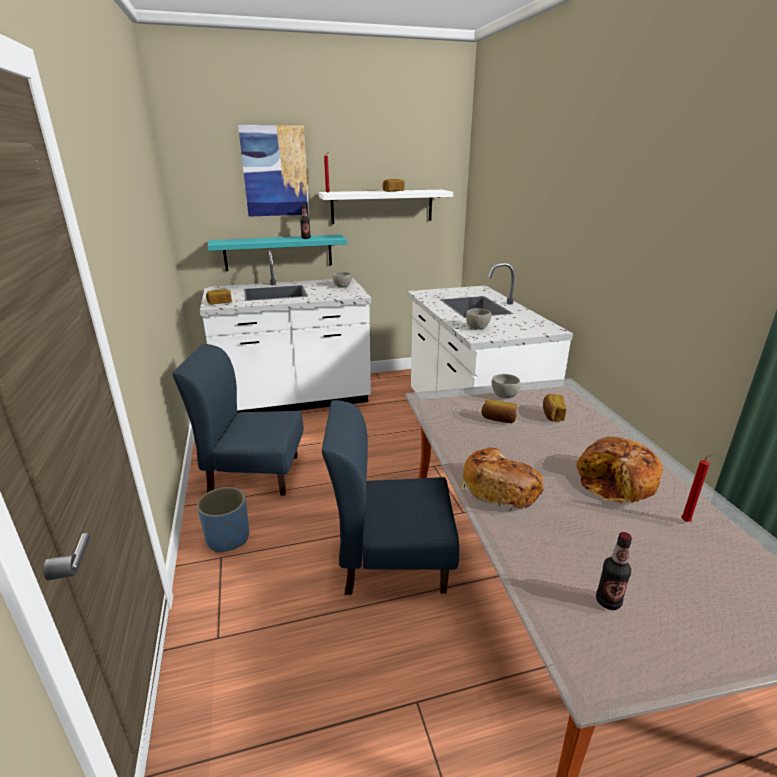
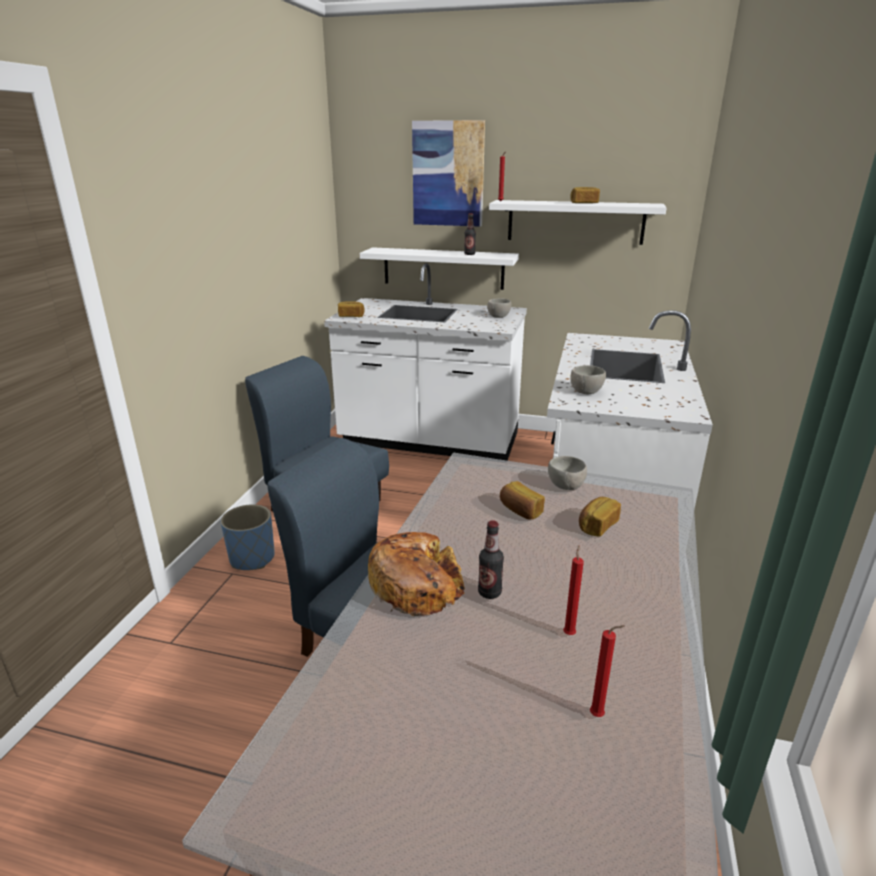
camera: 30 degrees right, 0 degrees up
(278, 252) = (443, 268): turquoise shelf -> white shelf
(608, 601) = (369, 751): bottle -> bottle (489, 592)
(617, 482) = (569, 633): bread -> red candle

